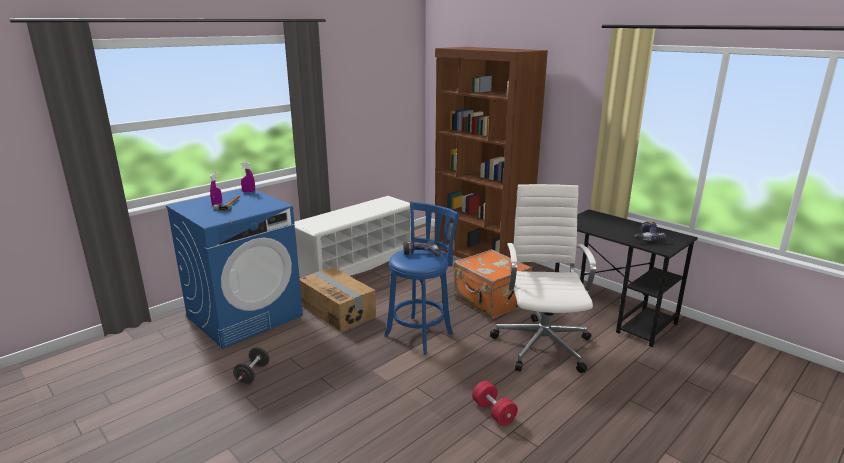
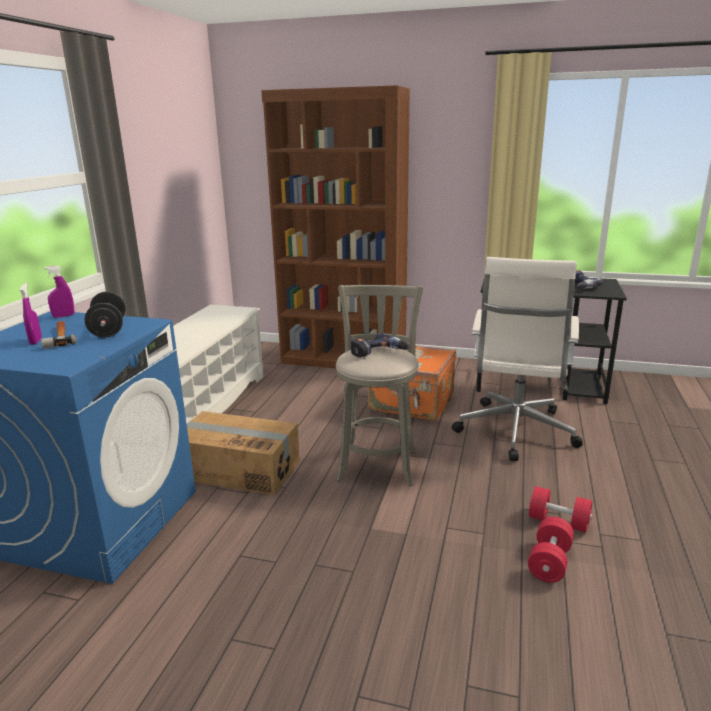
camera: 30 degrees left, 0 degrees up
(253, 374) = (206, 601): black dumbbell -> black dumbbell (108, 329)
(421, 333) = (378, 463): blue stool -> grey stool
(455, 432) = (549, 562): none -> red dumbbell
(542, 344) = (515, 432): white office chair -> white office chair turned 135 degrees counterclockwise

